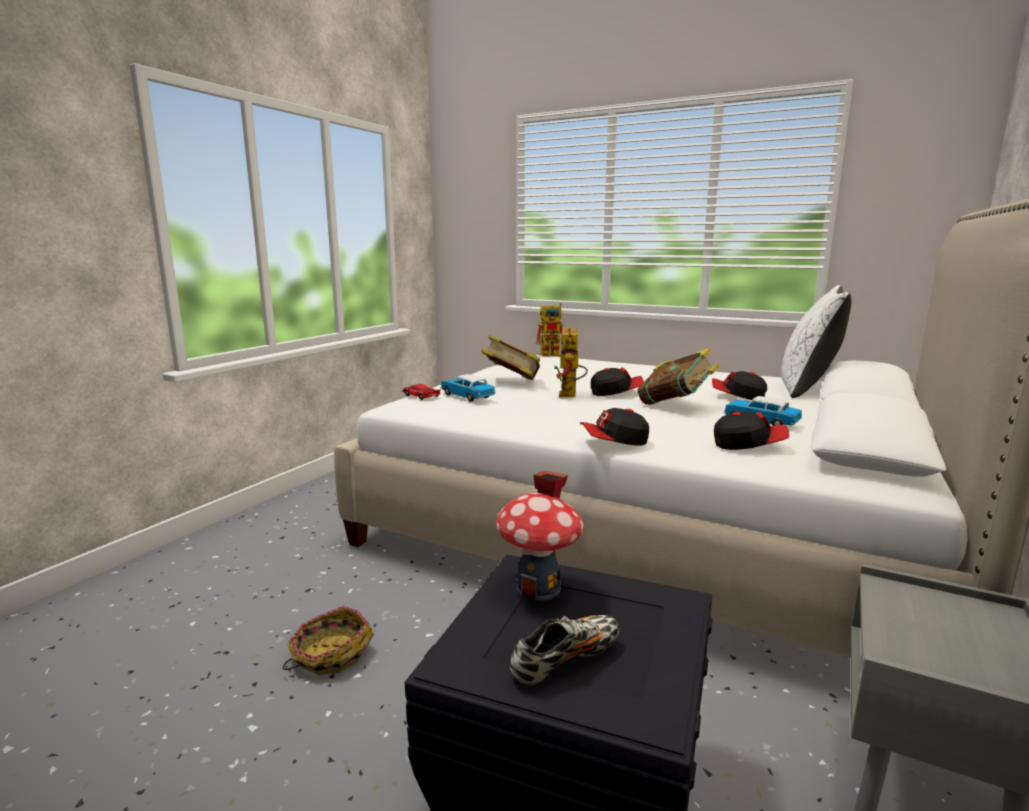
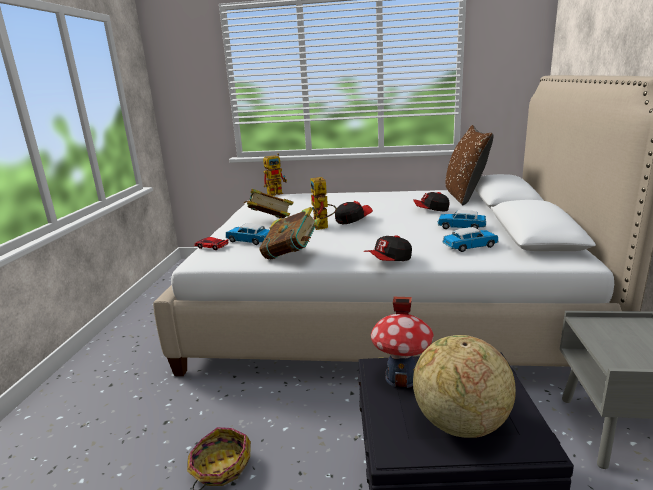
camera: 20 degrees left, 5 degrees up
(566, 660) = (459, 423): shoe -> globe
(675, 405) = (399, 223): book -> book (292, 256)
(748, 446) = (470, 246): cap -> toy car
(807, 388) = (464, 196): white pillow -> brown pillow

